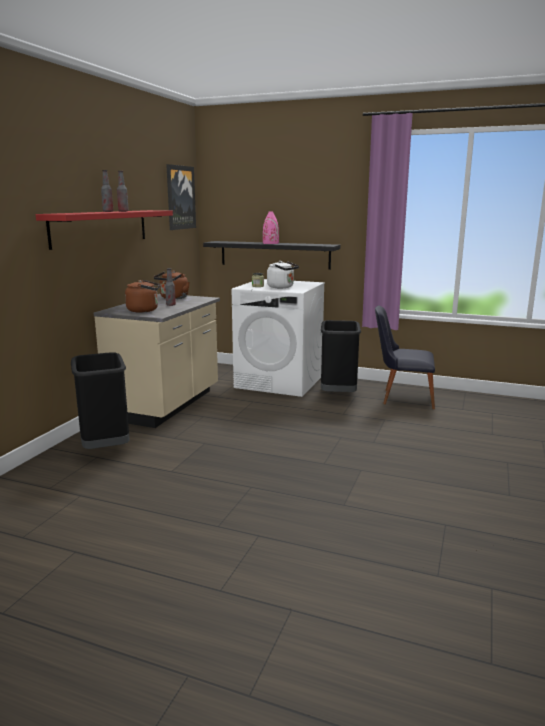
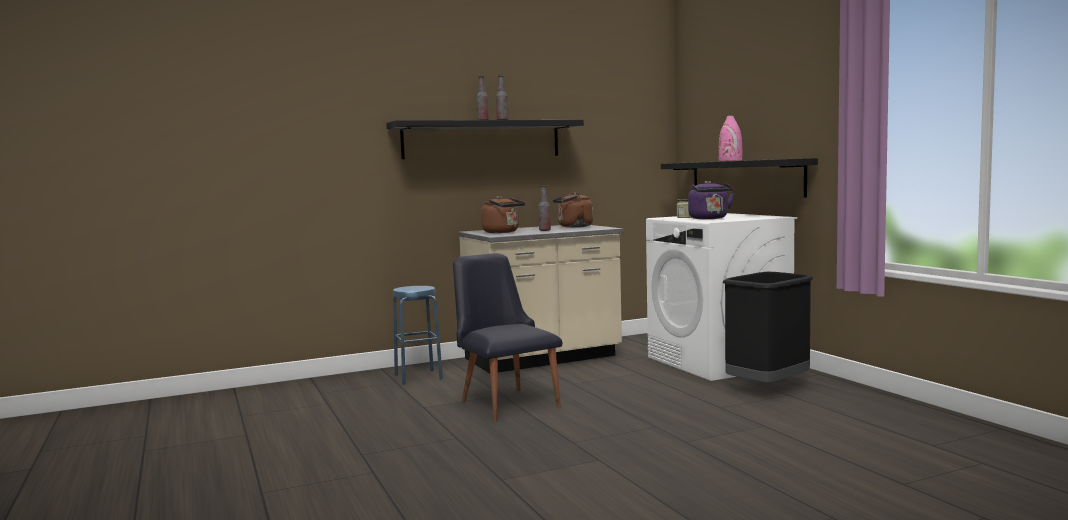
camera: 45 degrees right, 10 degrees down
(101, 227) = (482, 140): red shelf -> black shelf
(105, 447) = (418, 377): black trash can -> blue stool
(180, 197) = (634, 107): picture -> none
(282, 287) = (709, 218): white kettle -> purple kettle
(402, 398) = (858, 411): black chair -> black chair (505, 401)

